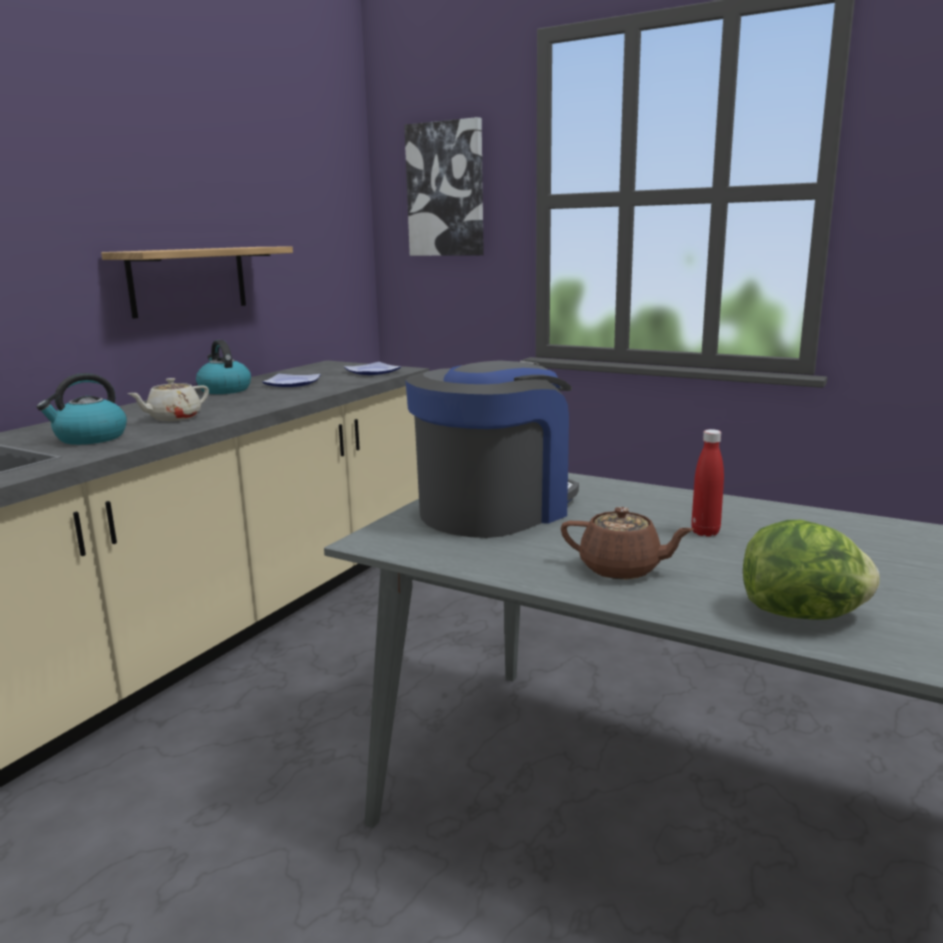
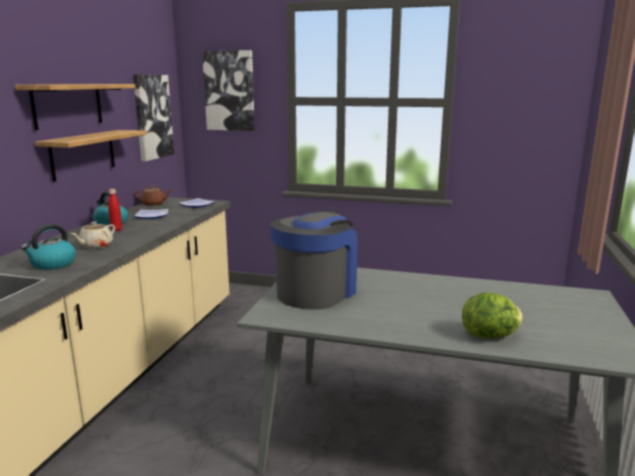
camera: 15 degrees left, 0 degrees up
(163, 200) = (68, 105): none -> shelf
(319, 231) = (152, 117): none -> picture
(622, 569) = (398, 320): brown teapot -> brown teapot (153, 204)
(705, 532) = (428, 296): red bottle -> red bottle (116, 230)

